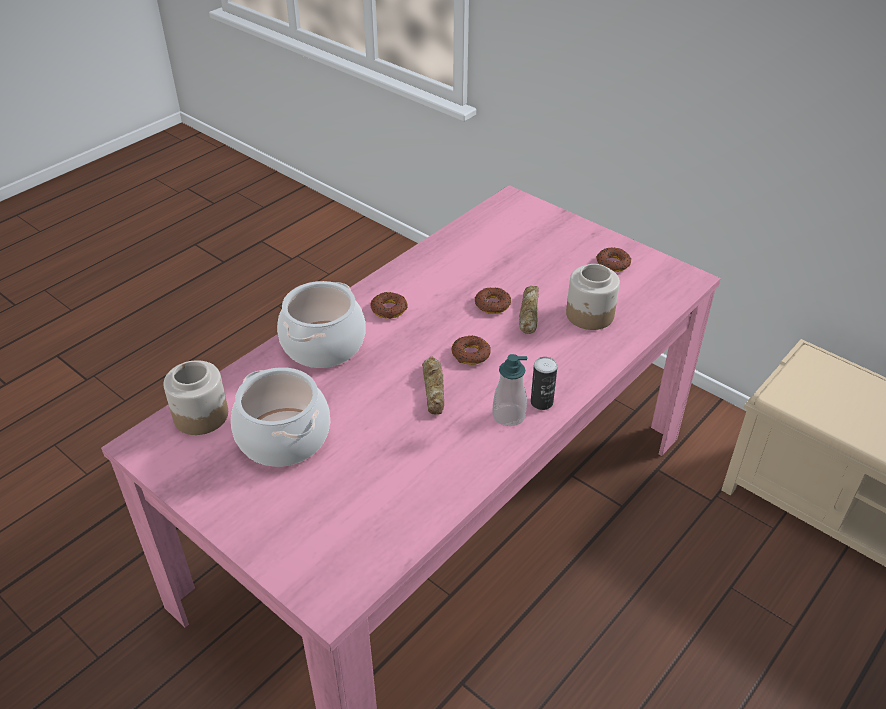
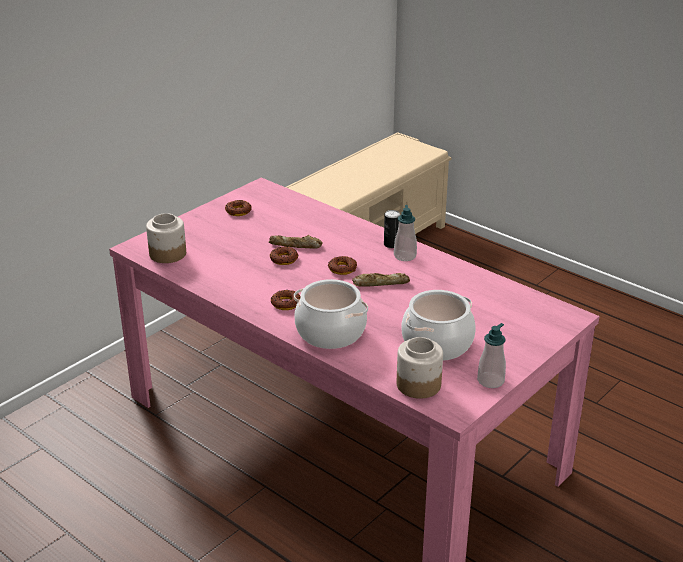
camera: 90 degrees left, 10 degrees down
(191, 484) = (490, 381): none -> soap dispenser
(590, 315) = (299, 223): jar -> jar (168, 254)

